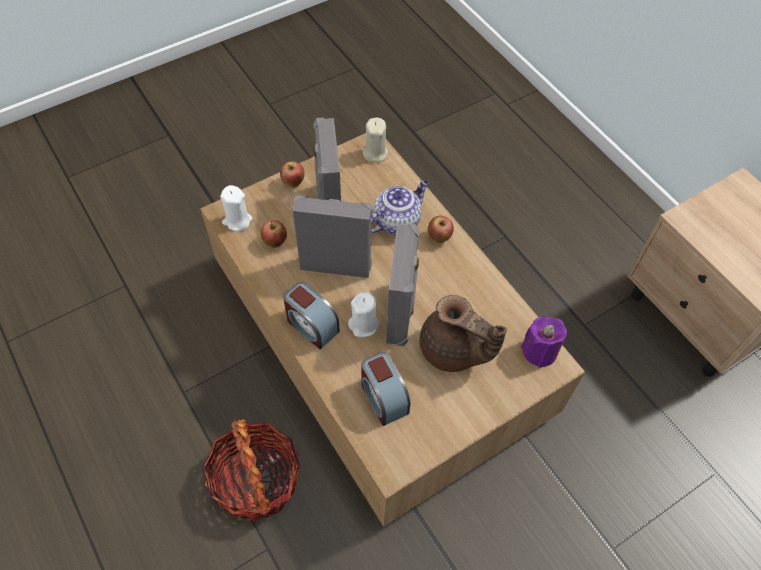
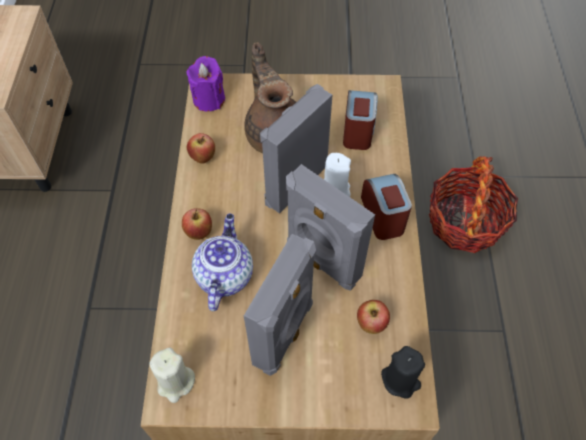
camera: 145 degrees left, 0 degrees up
(237, 220) = (400, 380): white candle -> black candle
(293, 183) = (304, 396): apple -> apple (203, 158)
(397, 220) = (224, 275): teapot -> teapot turned 105 degrees clockwise

